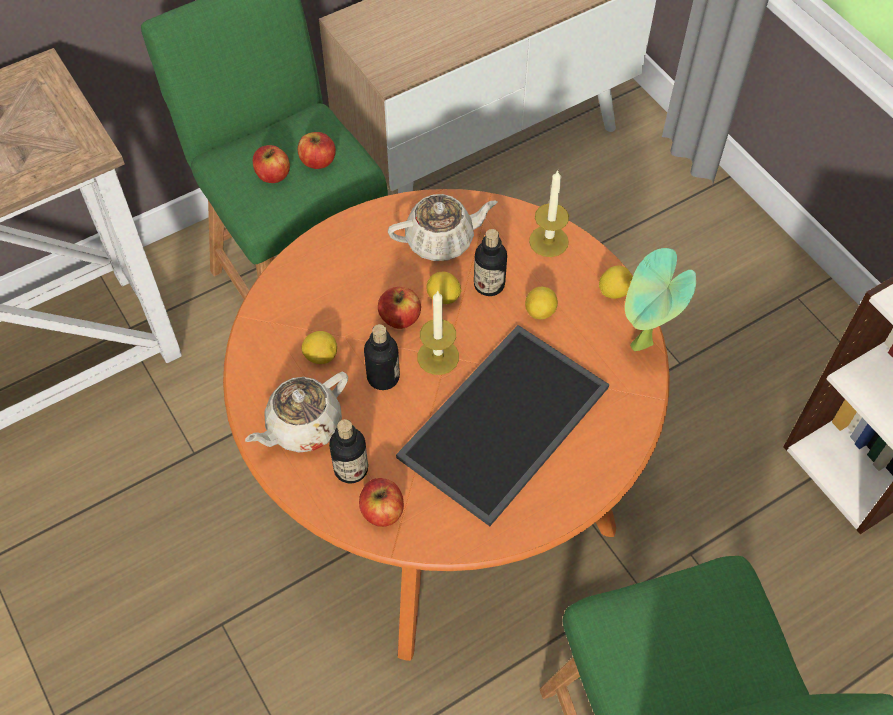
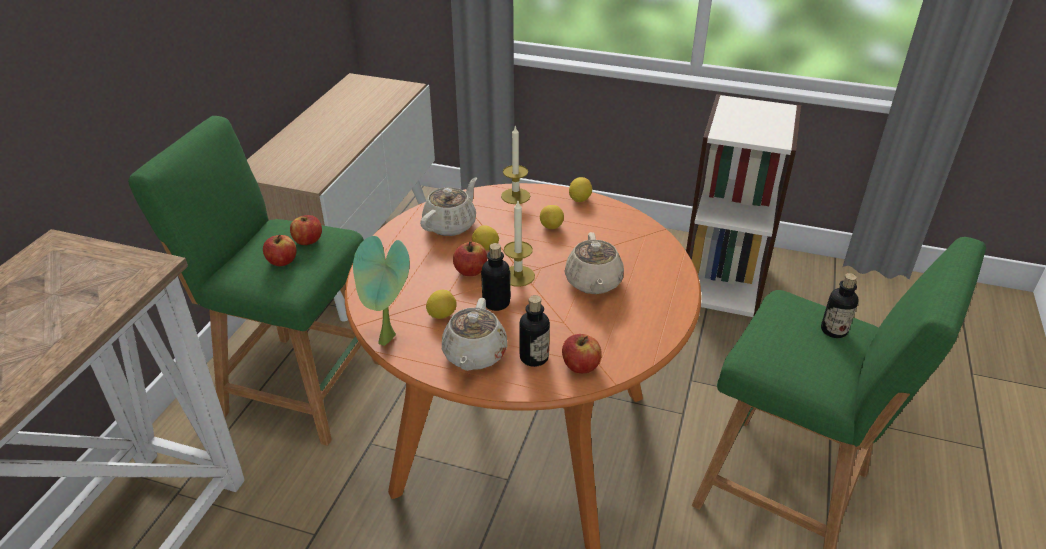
camera: 40 degrees left, 20 degrees down
(489, 284) = (506, 230): bottle -> bottle (834, 330)
(503, 419) = (593, 282): tray -> beige teapot
(641, 348) = (625, 215): potted plant -> potted plant (388, 341)

